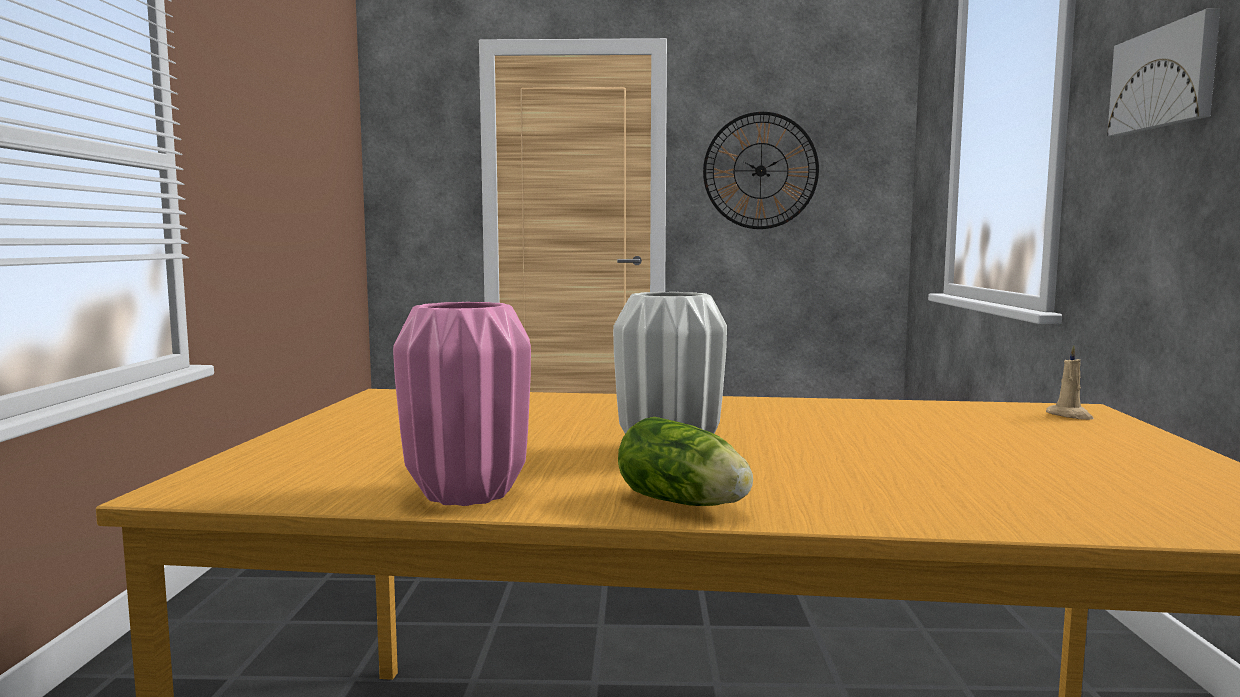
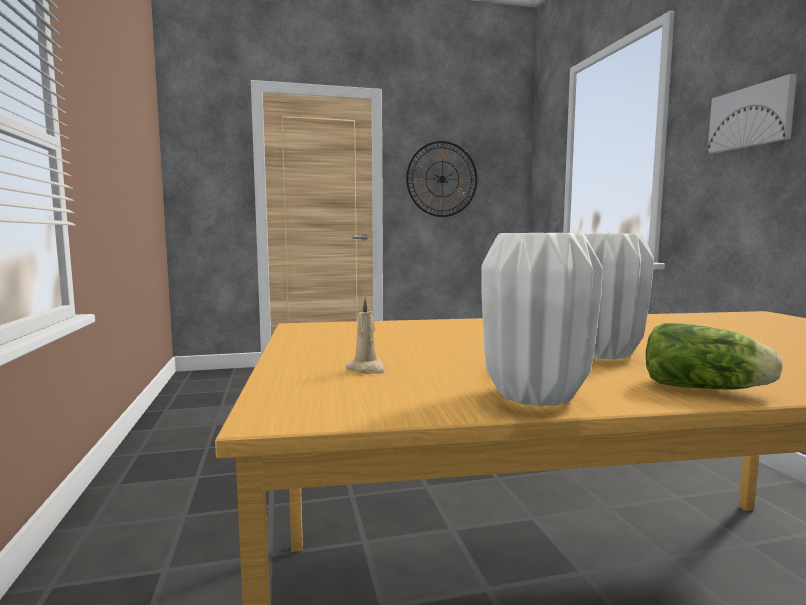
camera: 15 degrees left, 0 degrees up
(465, 493) = (533, 395): pink vase -> white vase
(1070, 416) = (770, 318): beige candle -> beige candle (367, 369)

